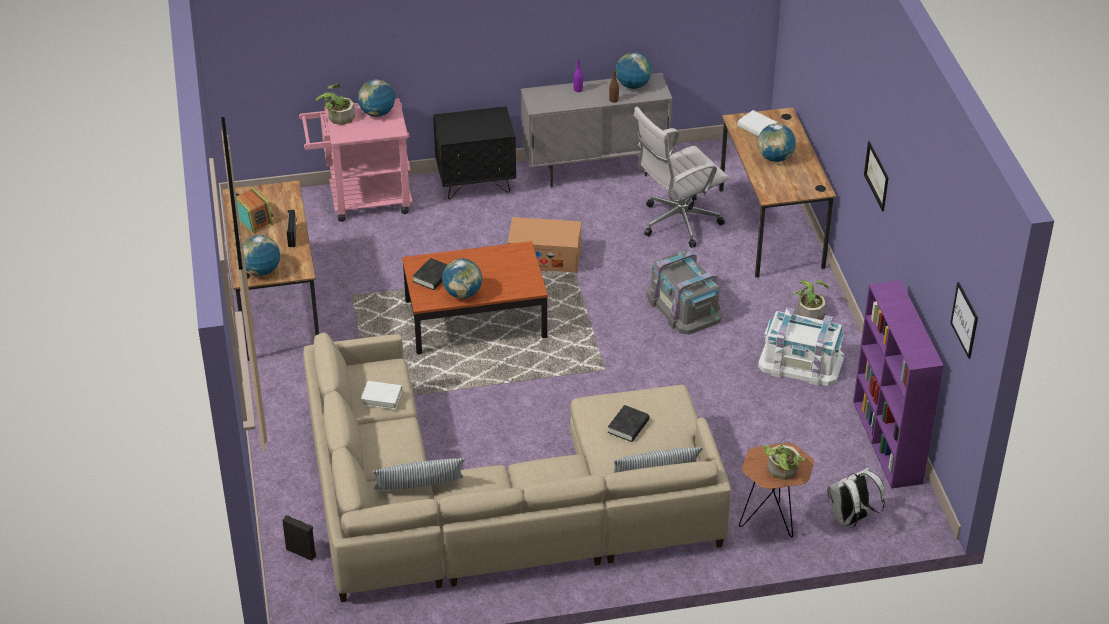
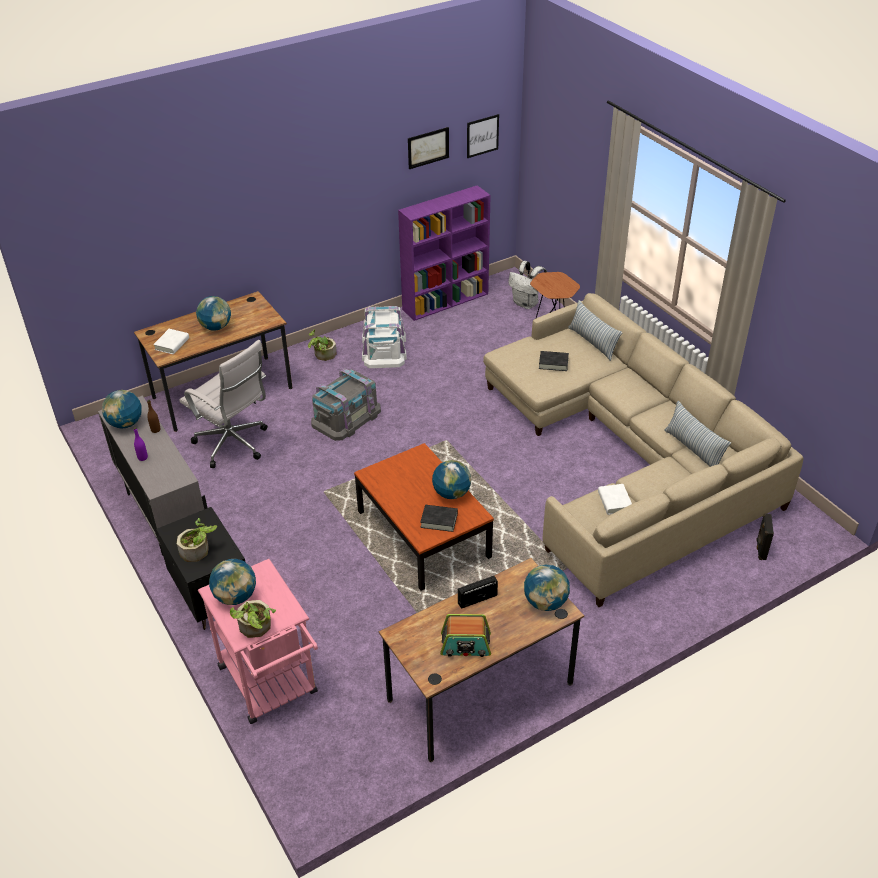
camera: 110 degrees left, 0 degrees up
(253, 218) = (465, 645): radio -> radio turned 120 degrees counterclockwise
(544, 257) = (315, 514): cardboard box -> none
(782, 472) = (560, 282): potted plant -> potted plant (198, 550)
(876, 176) = (316, 201): picture -> picture (428, 147)

